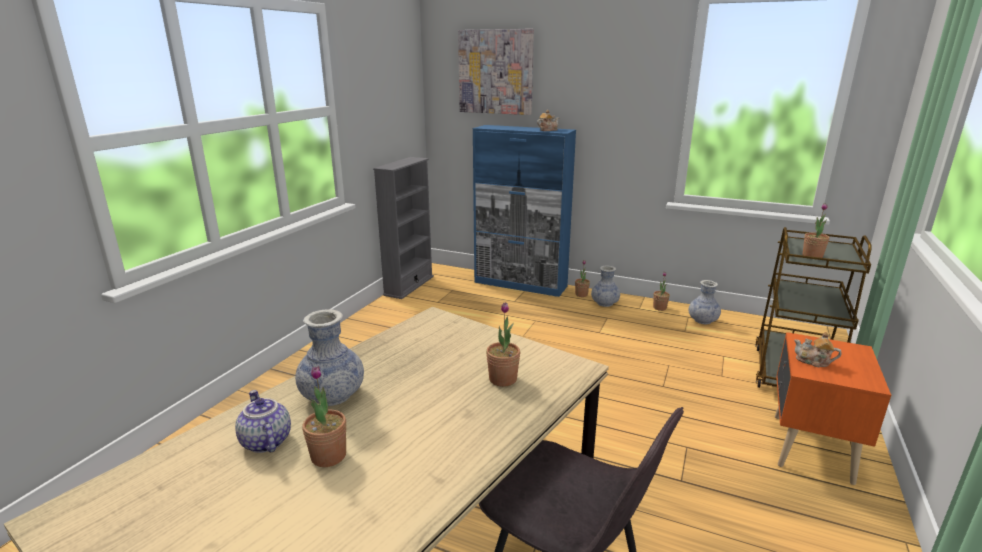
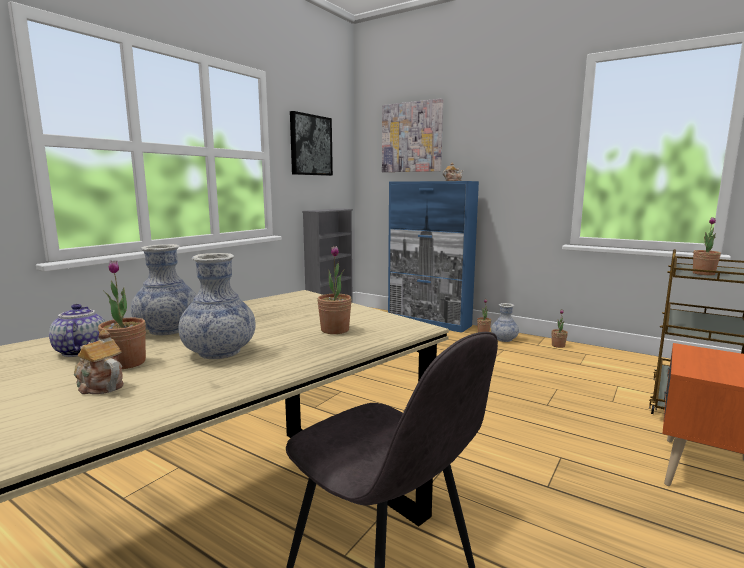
camera: 10 degrees right, 10 degrees down
(377, 86) = (310, 145): none -> picture
(702, 320) = (600, 357): vase -> vase (219, 352)
(813, 361) = (699, 365): teapot -> teapot (99, 385)

